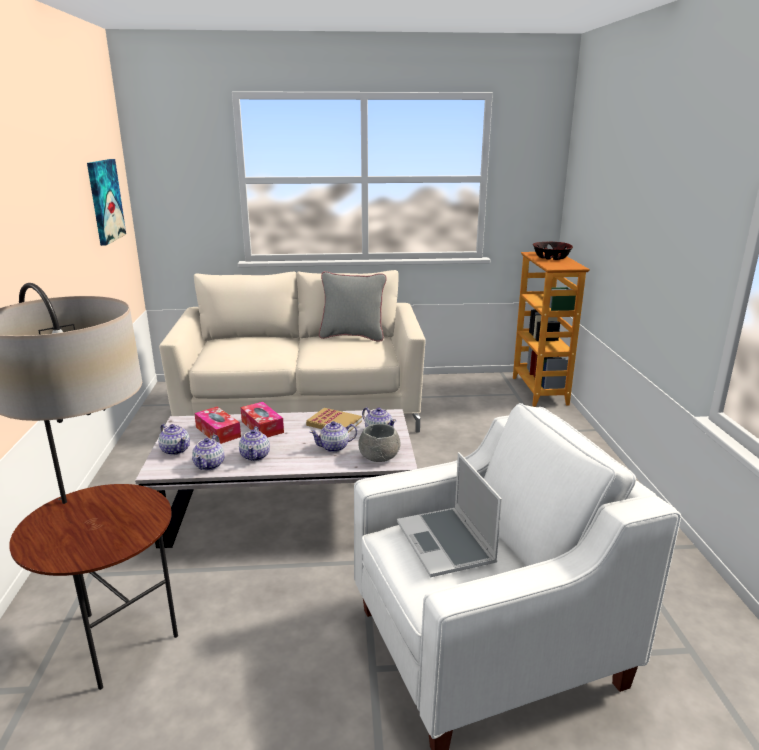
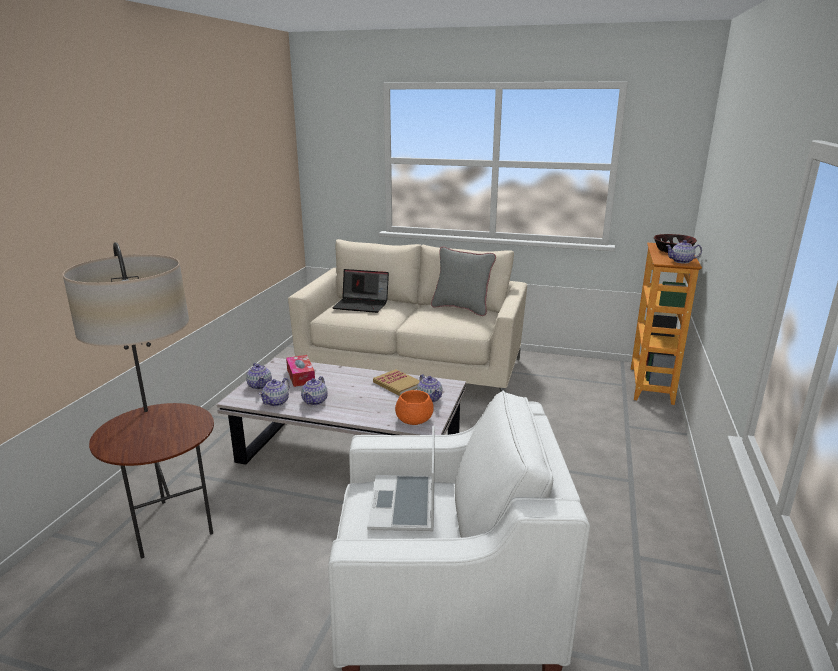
camera: 20 degrees right, 0 degrees up
(105, 201) = (267, 174): picture -> none
(242, 345) = (362, 305): none -> laptop
(262, 427) = (337, 377): tissue box -> none
(334, 447) = (382, 405): teapot -> teapot (681, 261)
(379, 456) = (414, 419): grey bowl -> orange bowl

